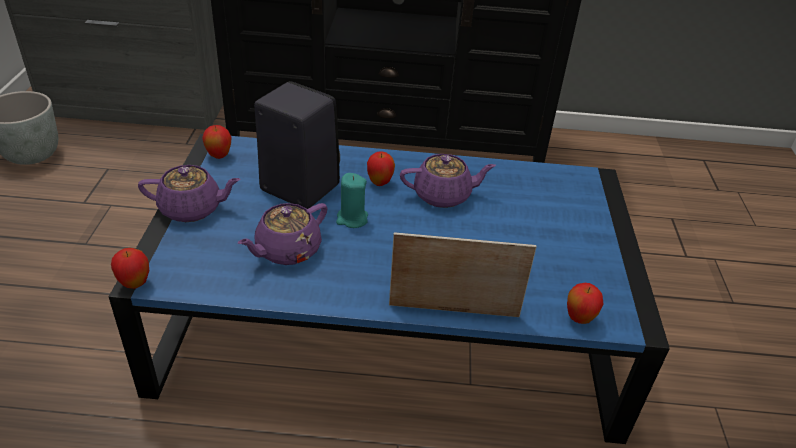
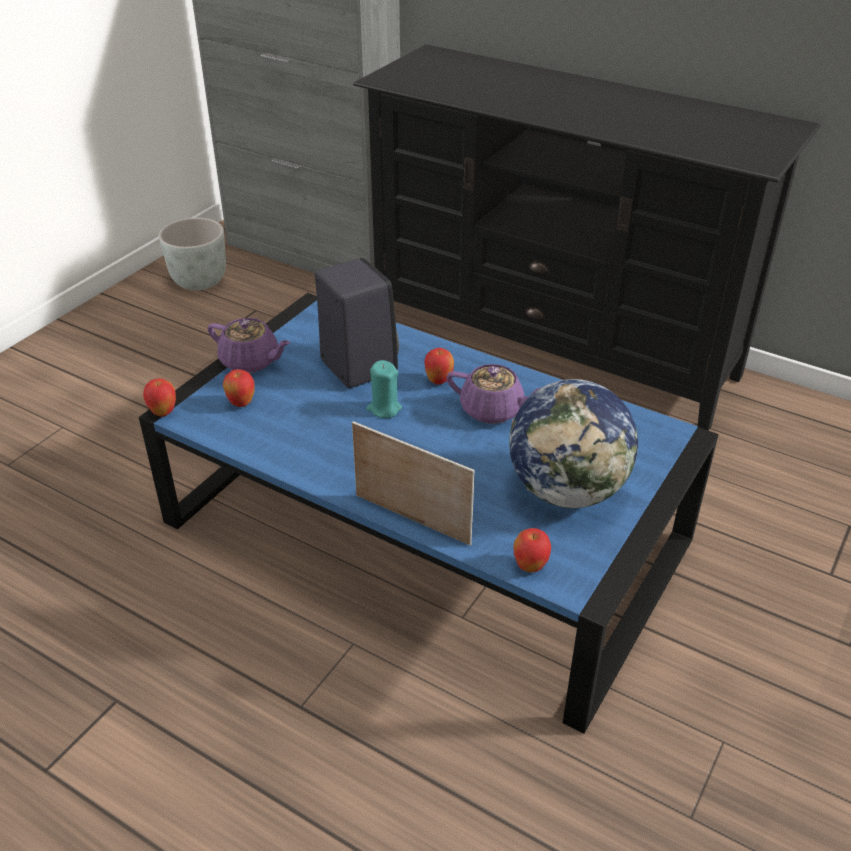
camera: 30 degrees right, 0 degrees up
(219, 156) = (308, 318): apple -> apple (241, 403)
(287, 250) = (304, 420): purple teapot -> none
(553, 244) = (568, 490): none -> globe

